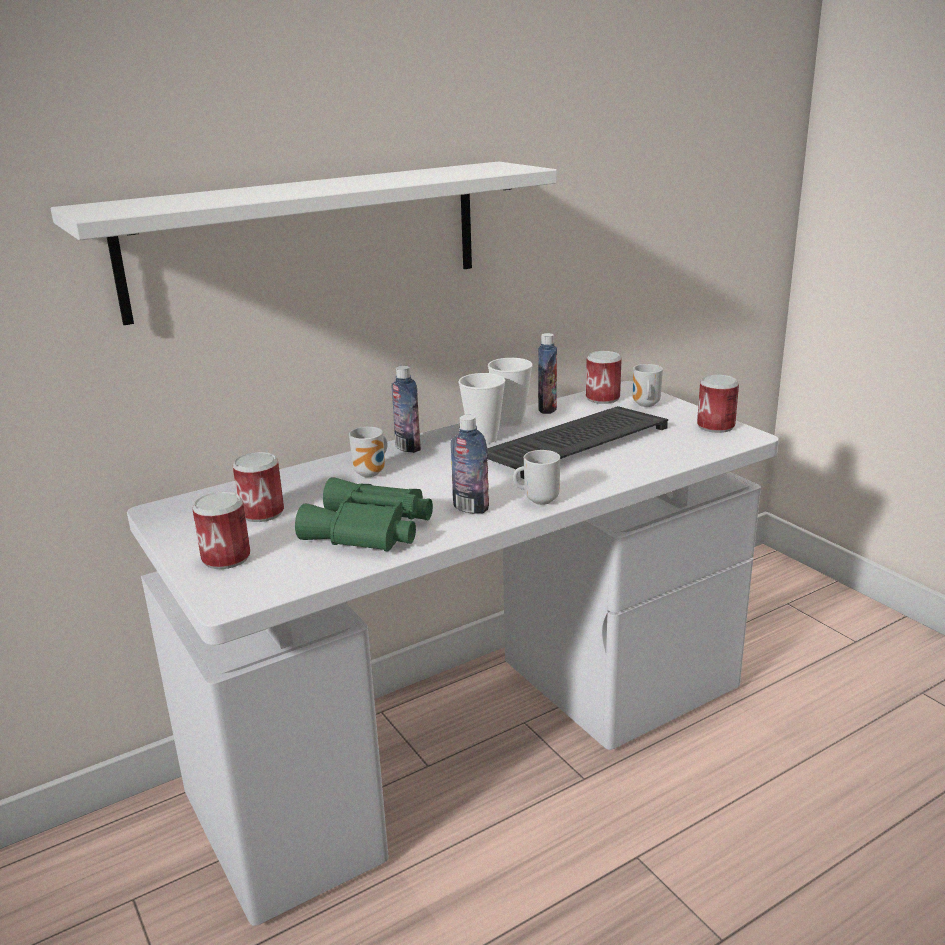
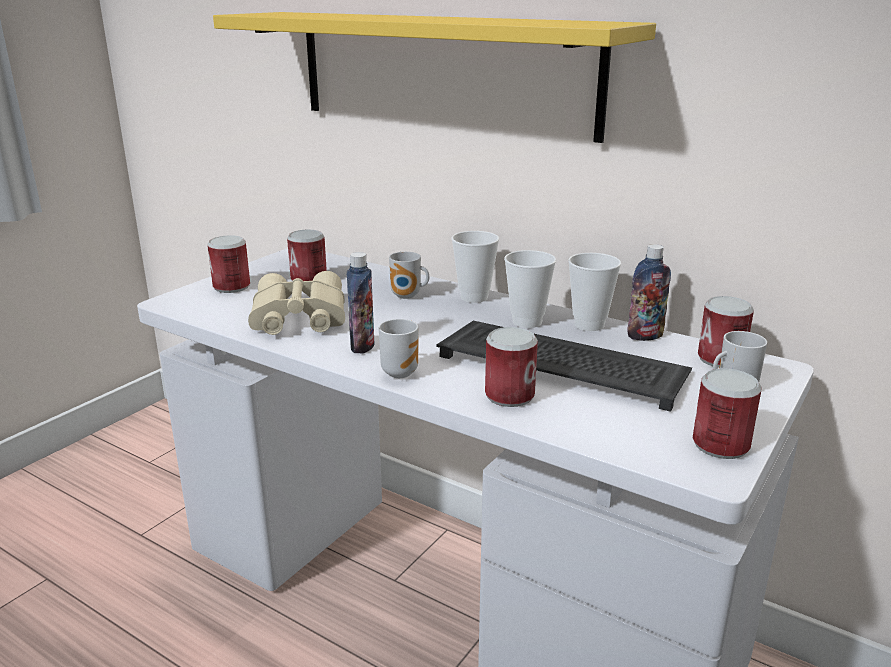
camera: 65 degrees right, 0 degrees up
(307, 238) = (442, 71): white shelf -> yellow shelf
(369, 530) = (296, 318): green binoculars -> beige binoculars
(408, 447) = (474, 297): bottle -> cup
(611, 468) = (509, 395): none -> can

